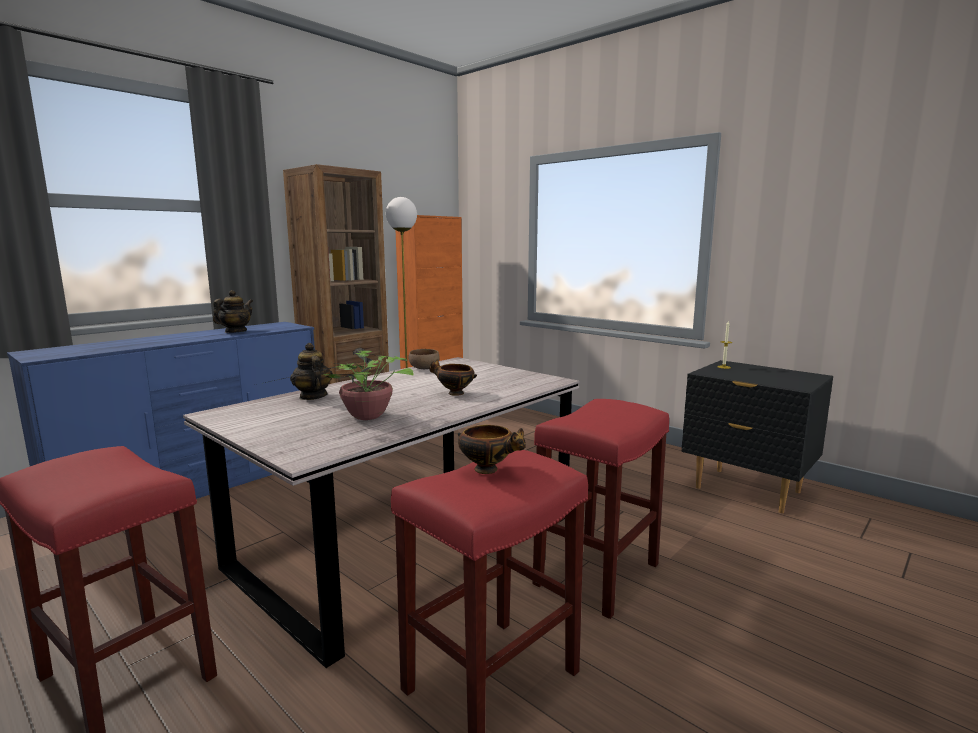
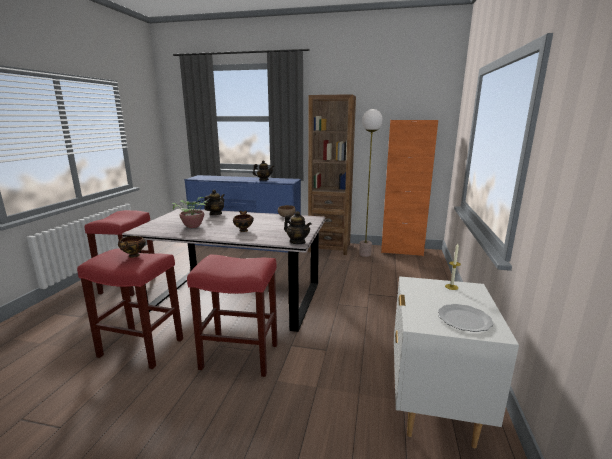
camera: 60 degrees right, 5 degrees up
(554, 380) = (297, 242): none -> teapot
(747, 490) = (434, 408): black nightstand -> white nightstand
(790, 376) = (464, 319): none -> plate

